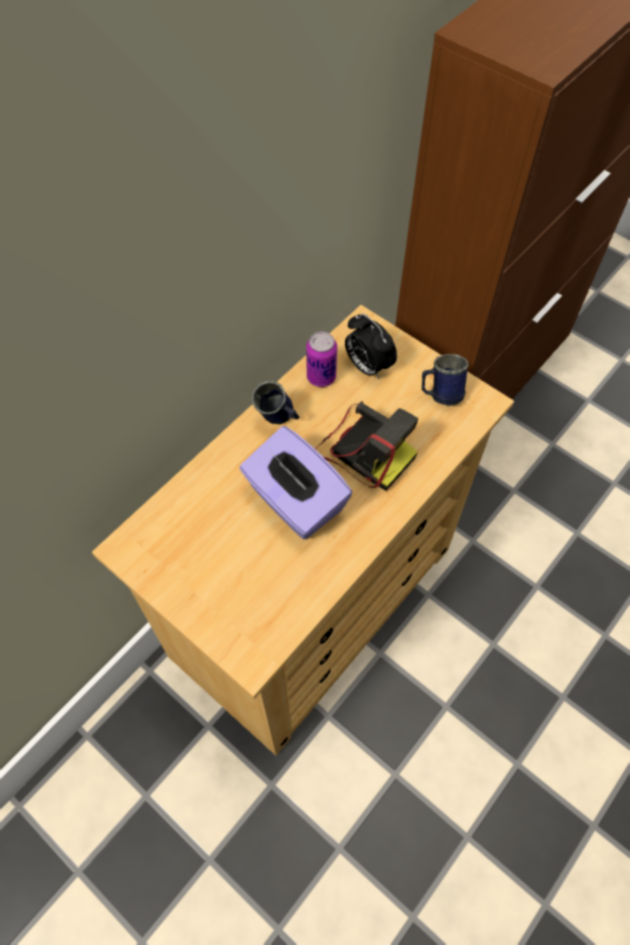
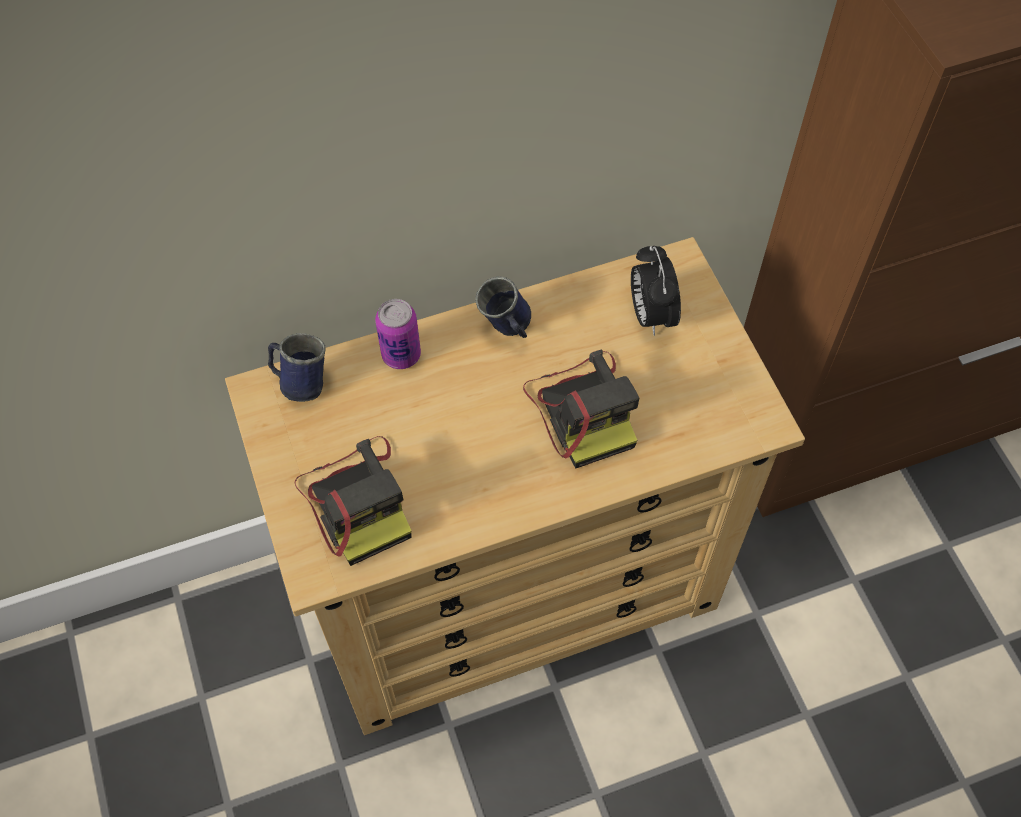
camera: 30 degrees right, 0 degrees up
(250, 590) = (358, 500): none -> camera
(295, 501) = (467, 429): purple tissue box -> none
(321, 377) = (588, 303): can -> can (401, 355)
(440, 394) = (717, 388): blue mug -> blue mug (300, 381)

